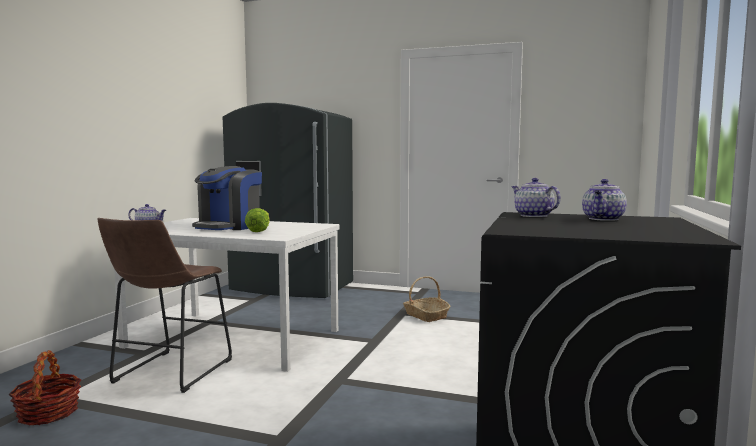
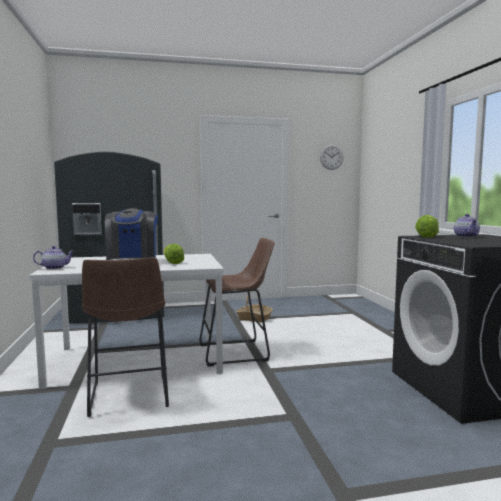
camera: 30 degrees left, 0 degrees up
(48, 413) = (71, 455): basket -> none
(340, 352) = (238, 352): none -> brown stool
(532, 215) = (428, 237): teapot -> lettuce
(591, 93) = (331, 157): none -> wall clock

